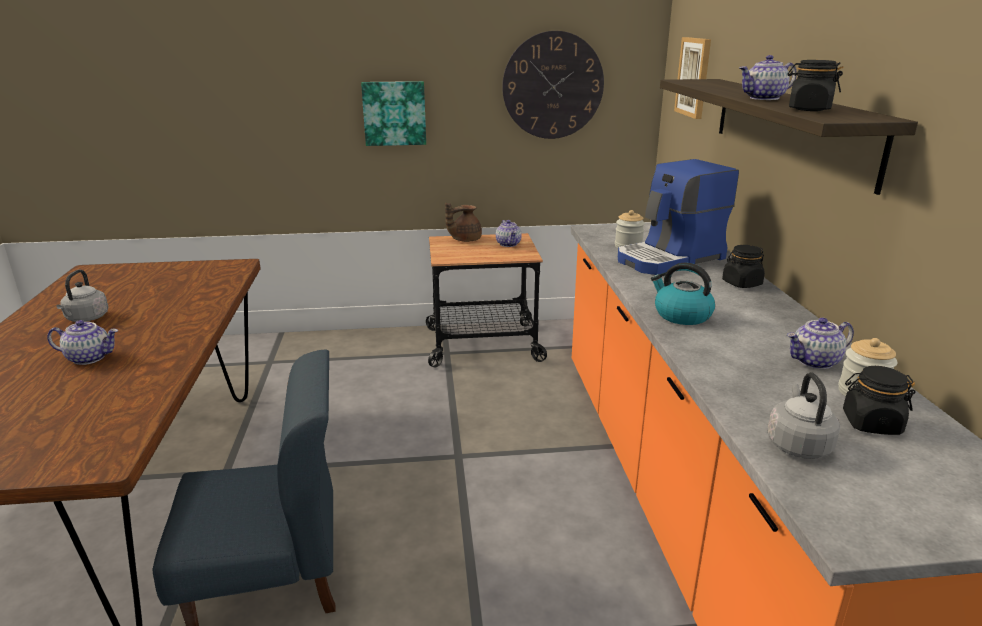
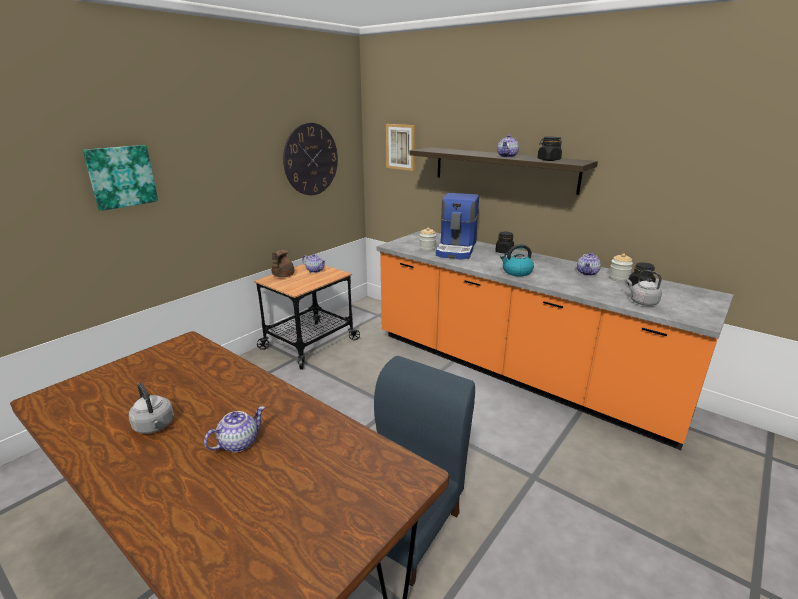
camera: 45 degrees left, 0 degrees up
(394, 113) = (216, 192): picture -> picture (121, 176)

